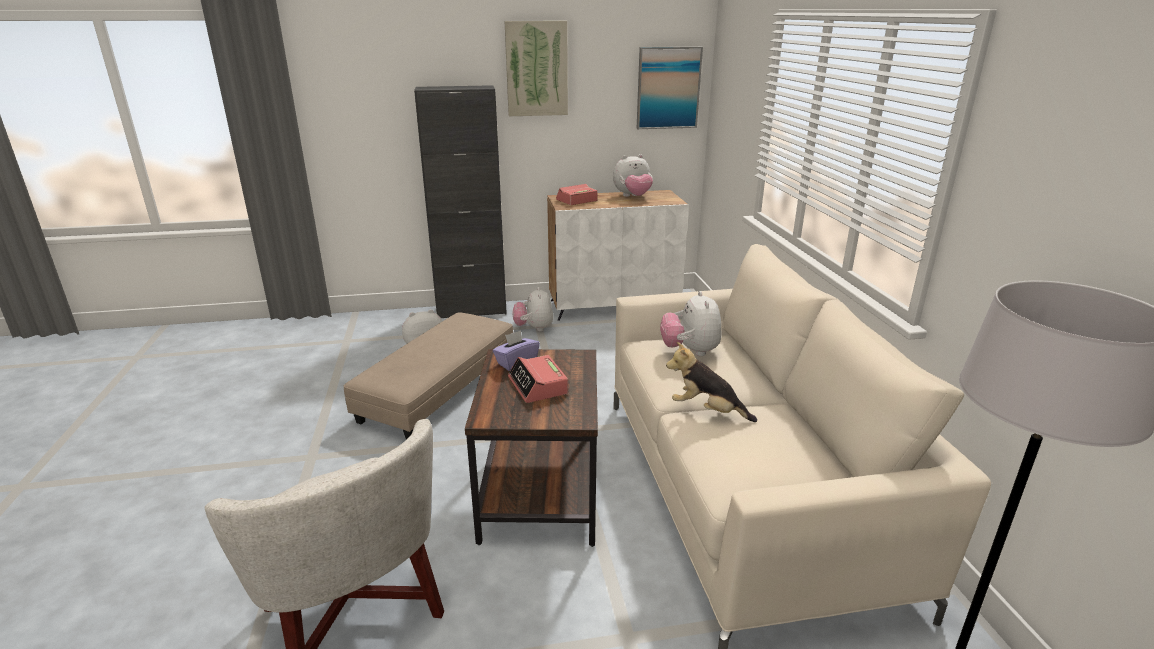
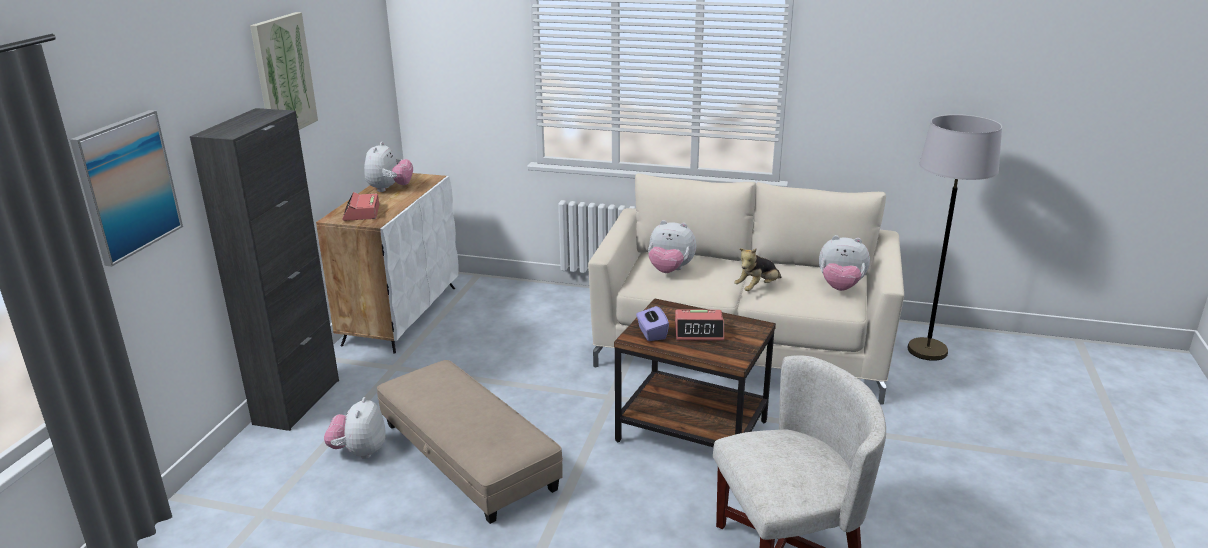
camera: 65 degrees left, 0 degrees up
(534, 328) = (396, 371): plush toy -> plush toy (840, 287)
(668, 88) = (370, 64): picture -> picture (127, 186)

